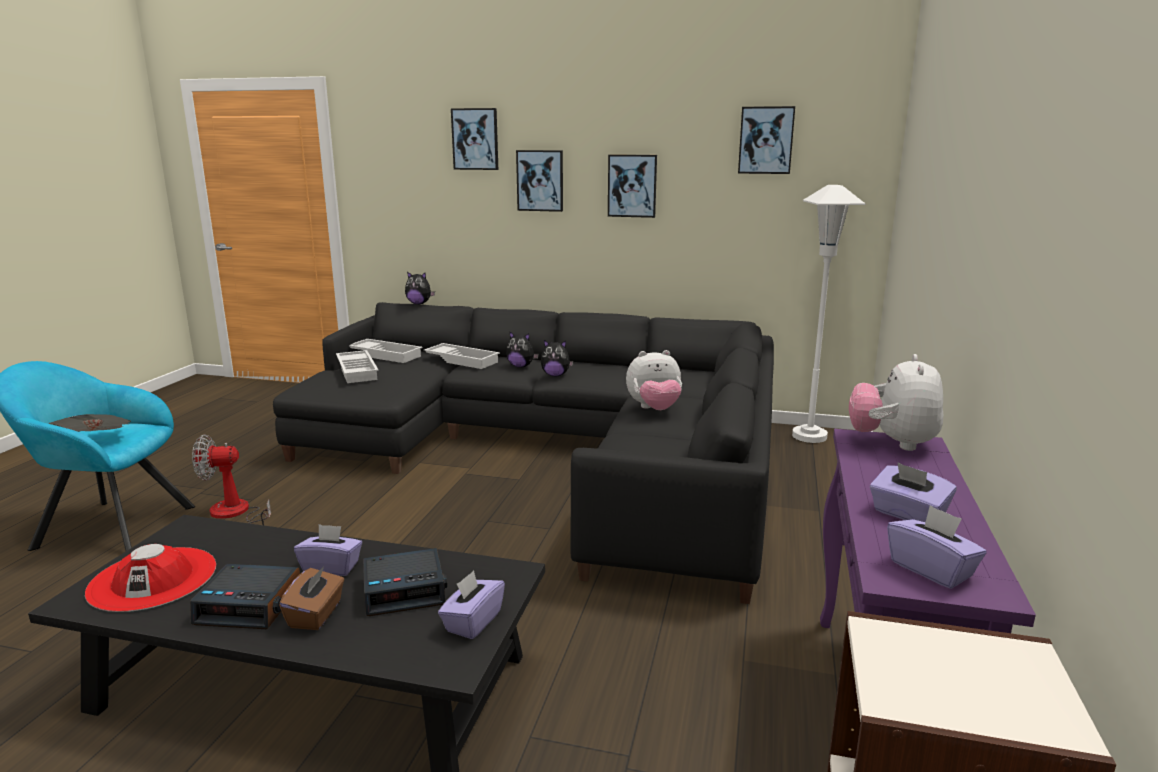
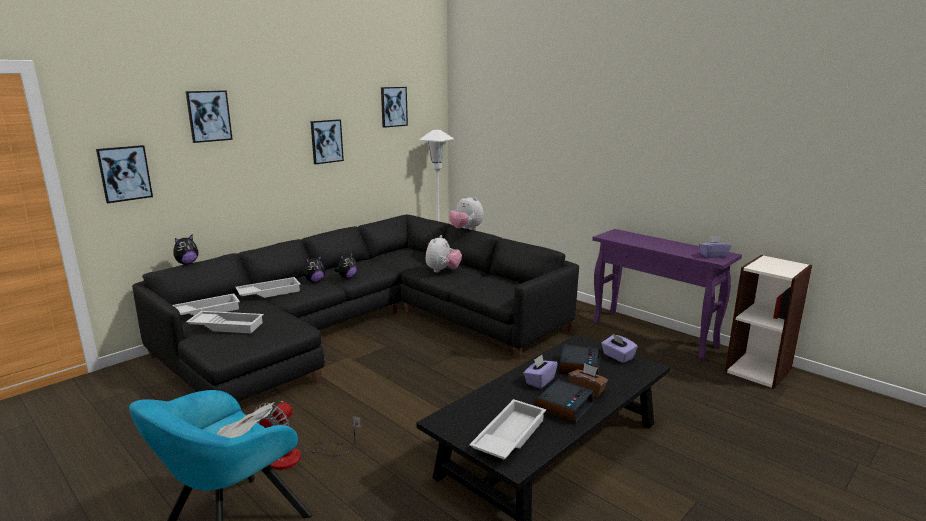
camera: 60 degrees left, 0 degrees up
(153, 579) = (508, 436): red hat -> white tray
(540, 180) = (264, 144): picture -> picture (124, 173)
(892, 443) = (615, 234): plush toy -> plush toy (466, 229)
(907, 514) = (675, 248): purple tissue box -> none

